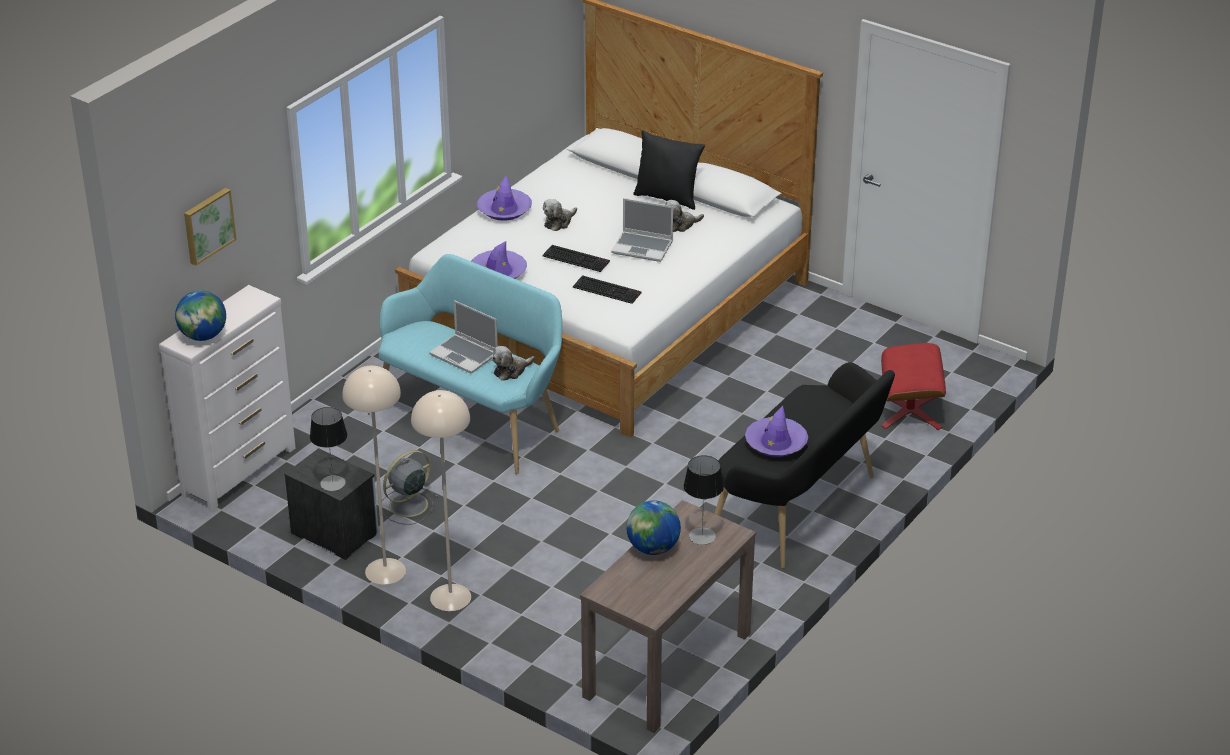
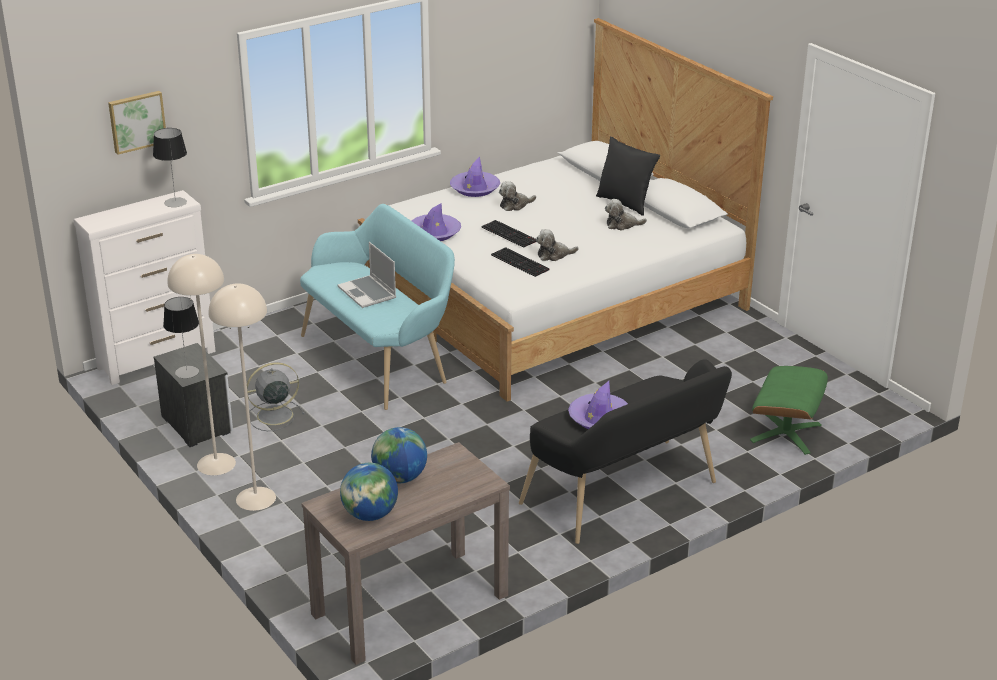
camera: 20 degrees right, 5 degrees down
(203, 336) = (113, 219): globe -> globe (370, 515)
(511, 371) = (398, 313): plush toy -> plush toy (554, 255)
(643, 247) = (575, 236): laptop -> none
(702, 536) = (454, 477): table lamp -> table lamp (175, 202)
(910, 411) = (786, 433): red ottoman -> green ottoman

